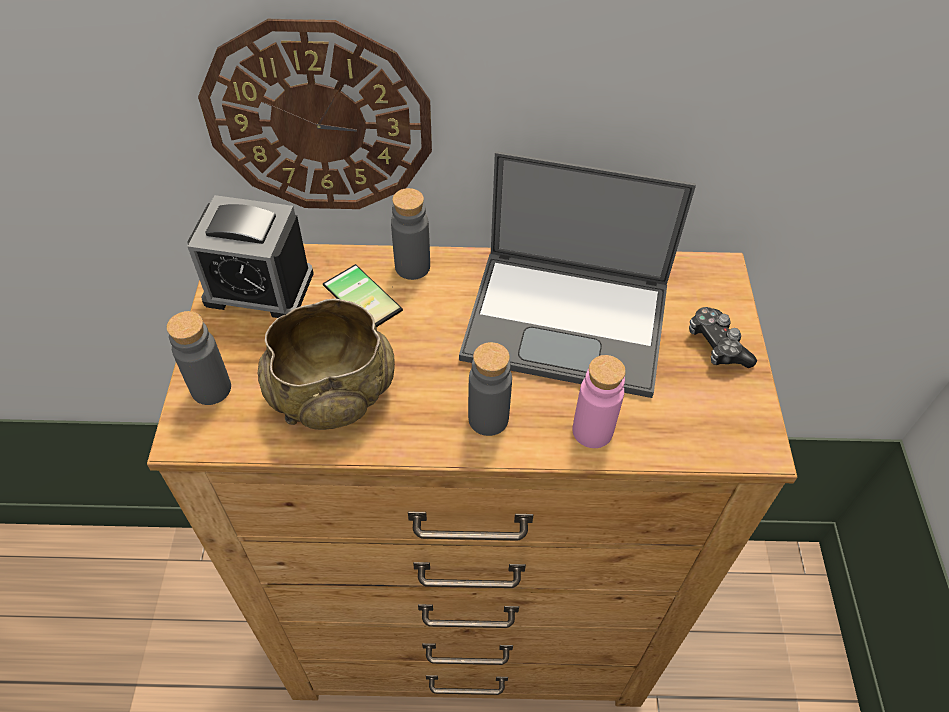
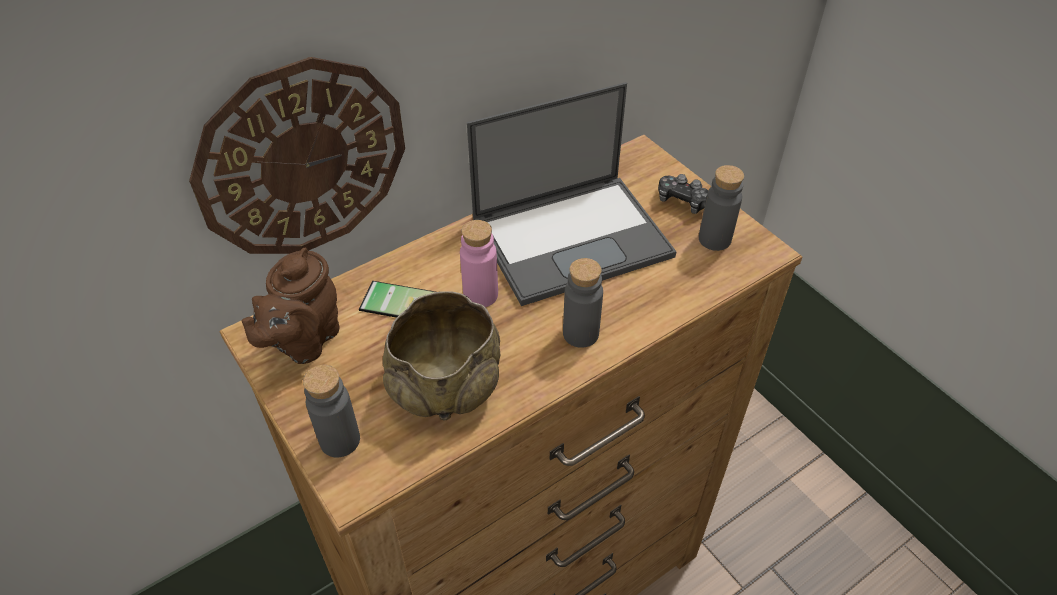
camera: 35 degrees left, 5 degrees down
(259, 287) = (304, 341): alarm clock -> brown teapot
(412, 267) = (420, 259): grey bottle -> grey bottle (714, 239)
(592, 431) = (657, 300): pink bottle -> pink bottle (480, 295)

